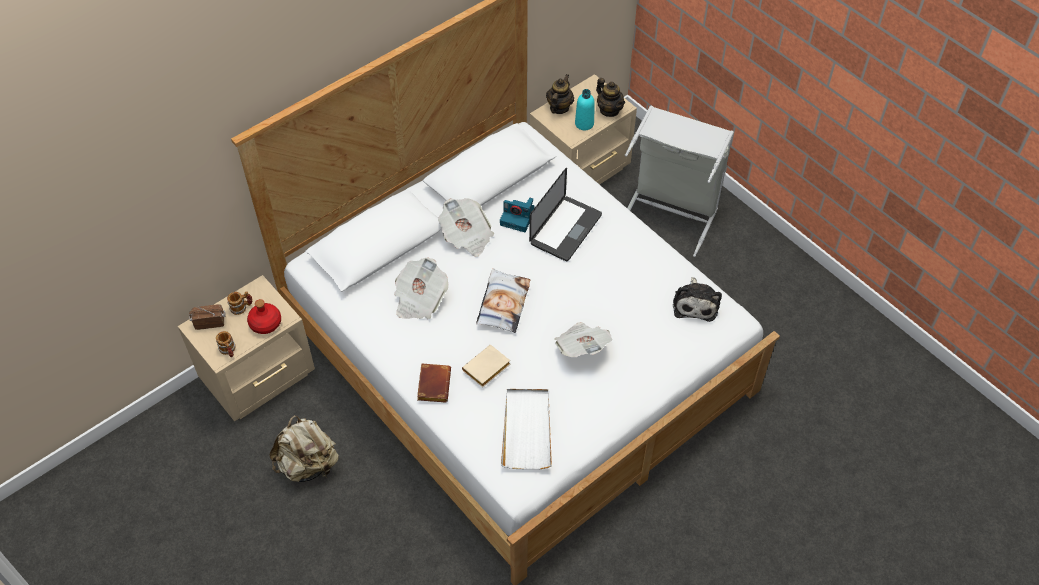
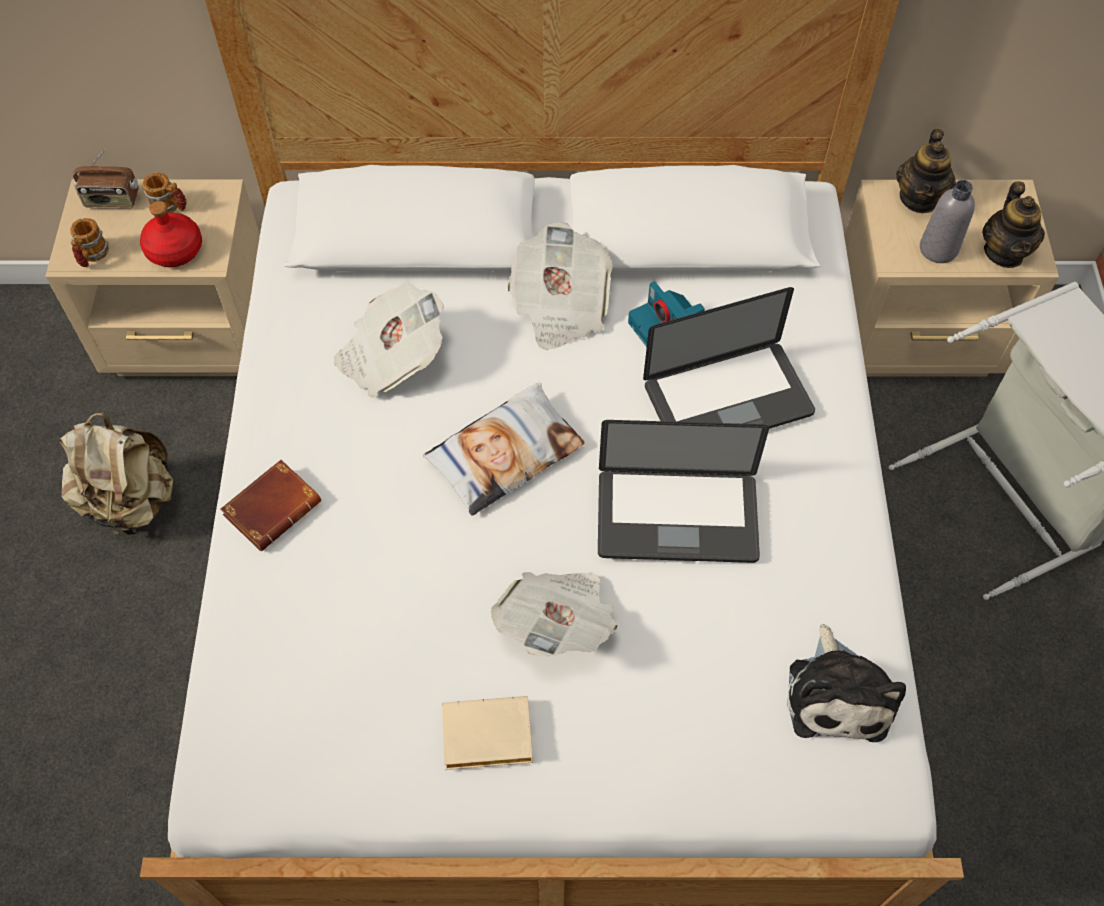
camera: 40 degrees right, 5 degrees up
(210, 322) = (112, 201): radio -> radio turned 150 degrees clockwise
(486, 369) = (370, 544): beige book -> beige book (485, 739)
(527, 430) = (326, 698): white tray -> none
(559, 107) = (919, 199): teapot -> teapot turned 135 degrees clockwise
(584, 124) = (938, 249): turquoise bottle -> grey bottle
(588, 283) = (677, 517): none -> laptop
(695, 303) = (837, 693): plush toy -> plush toy turned 45 degrees counterclockwise

